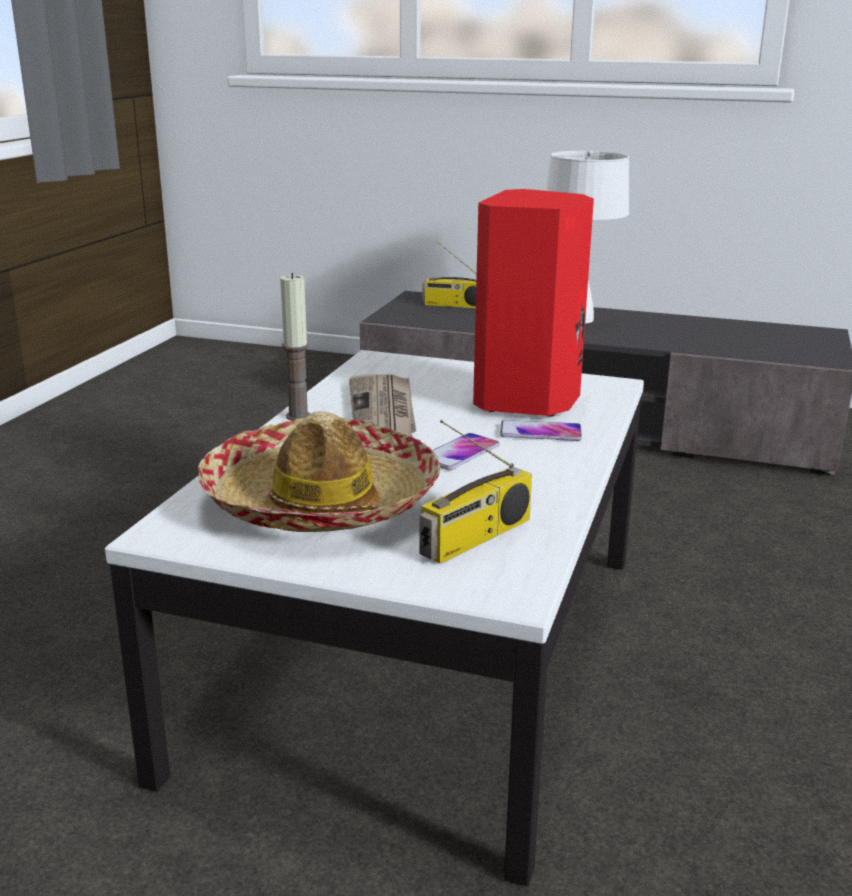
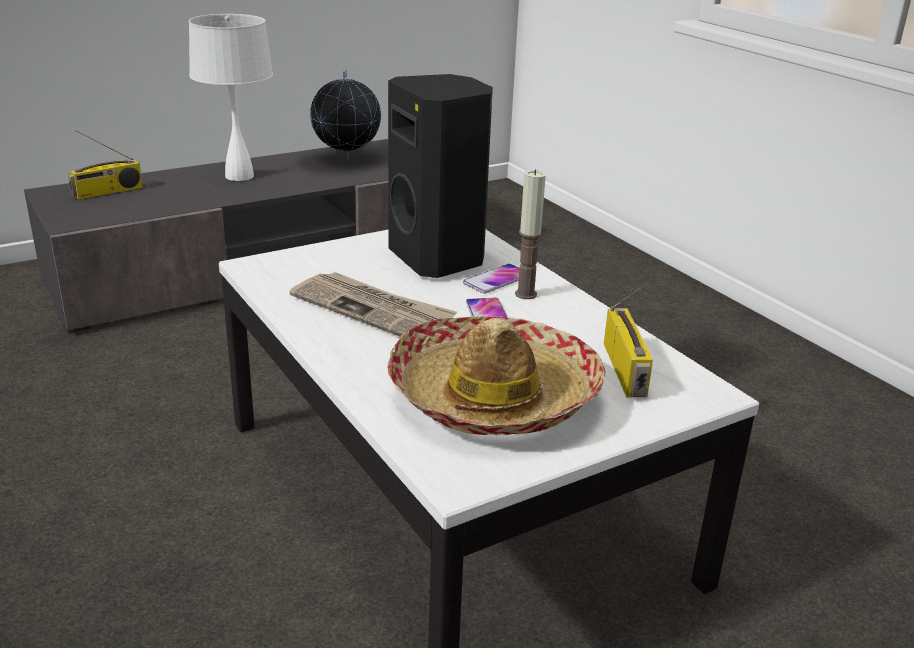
camera: 50 degrees left, 5 degrees up
(298, 416) = (318, 340): candle -> candle (525, 294)
(529, 401) = (439, 259): red speaker -> black speaker
(708, 330) = (346, 159): none -> globe

